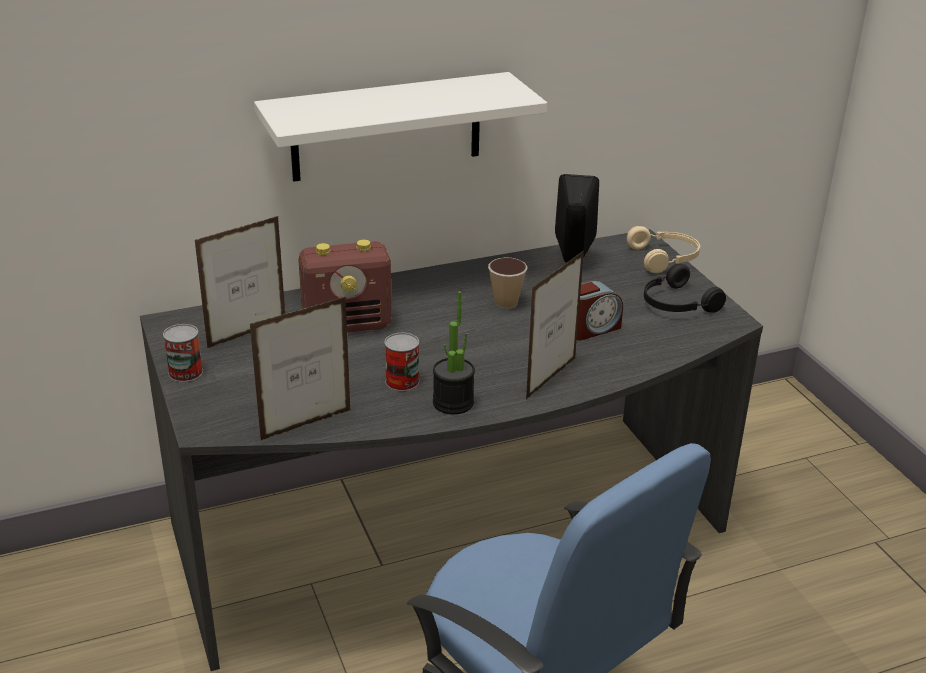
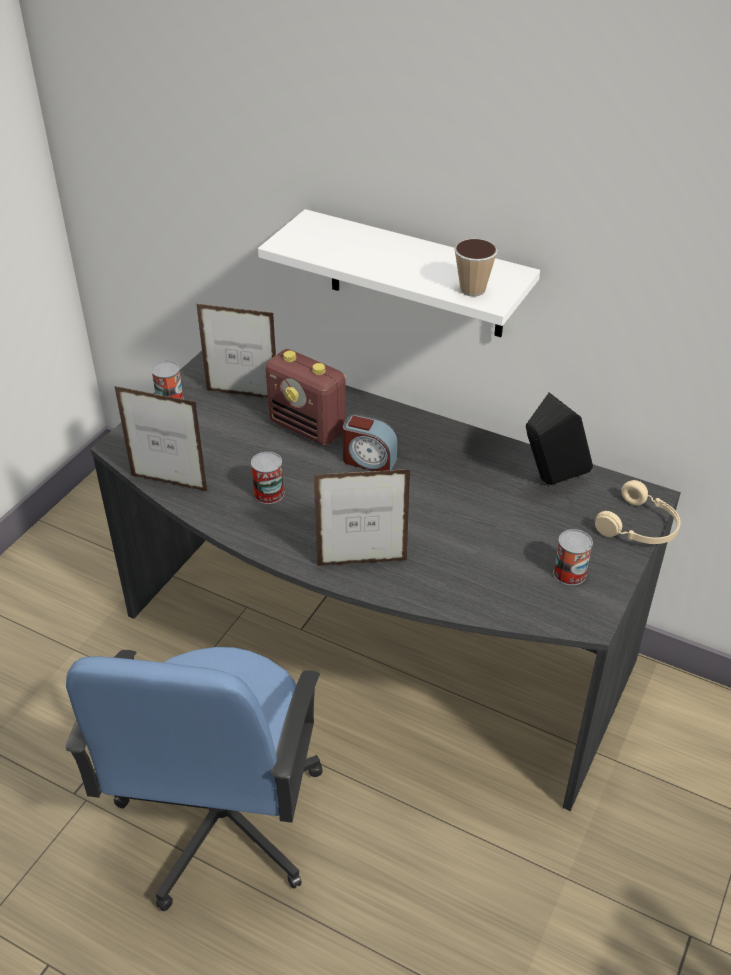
camera: 50 degrees right, 10 degrees up
(453, 403) = (270, 532): potted plant -> none
(506, 303) = (439, 481): cup -> cup (472, 290)
(590, 328) = (462, 545): alarm clock -> alarm clock (369, 460)
(676, 304) = (569, 573): black headphones -> can

